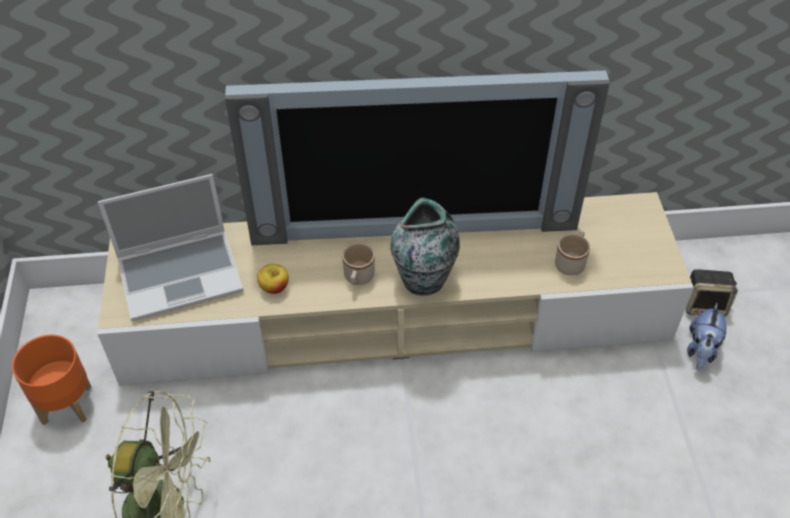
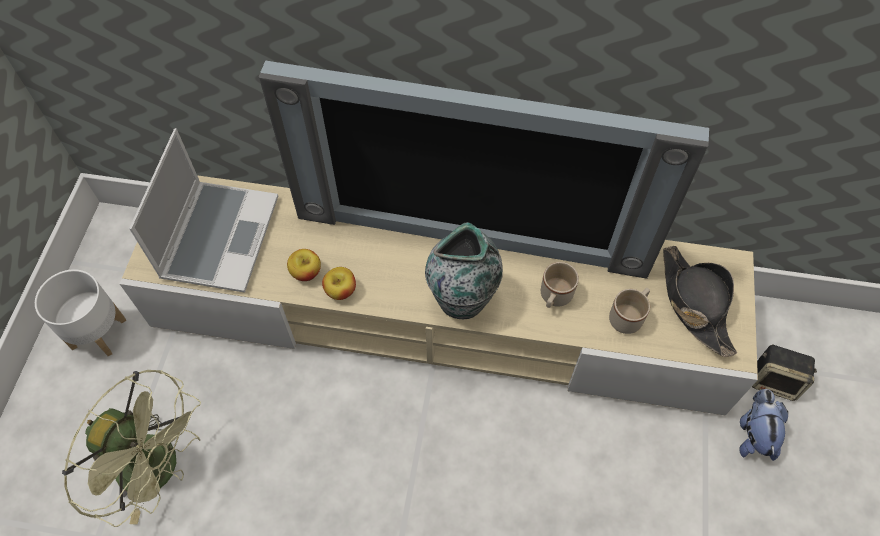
camera: 15 degrees right, 10 degrees up
(65, 404) = (97, 333): orange planter -> white planter
(181, 274) = (219, 236): laptop -> laptop turned 75 degrees counterclockwise
(311, 295) = (341, 291): none -> apple
(358, 278) = (394, 282): beige mug -> beige mug (554, 298)
(622, 241) = (694, 303): none -> black hat
(701, 350) = (754, 433): plush toy -> plush toy turned 150 degrees clockwise

